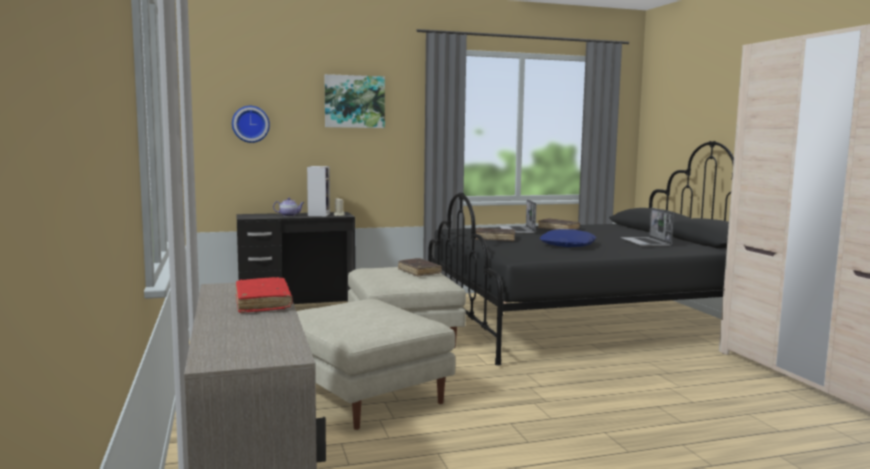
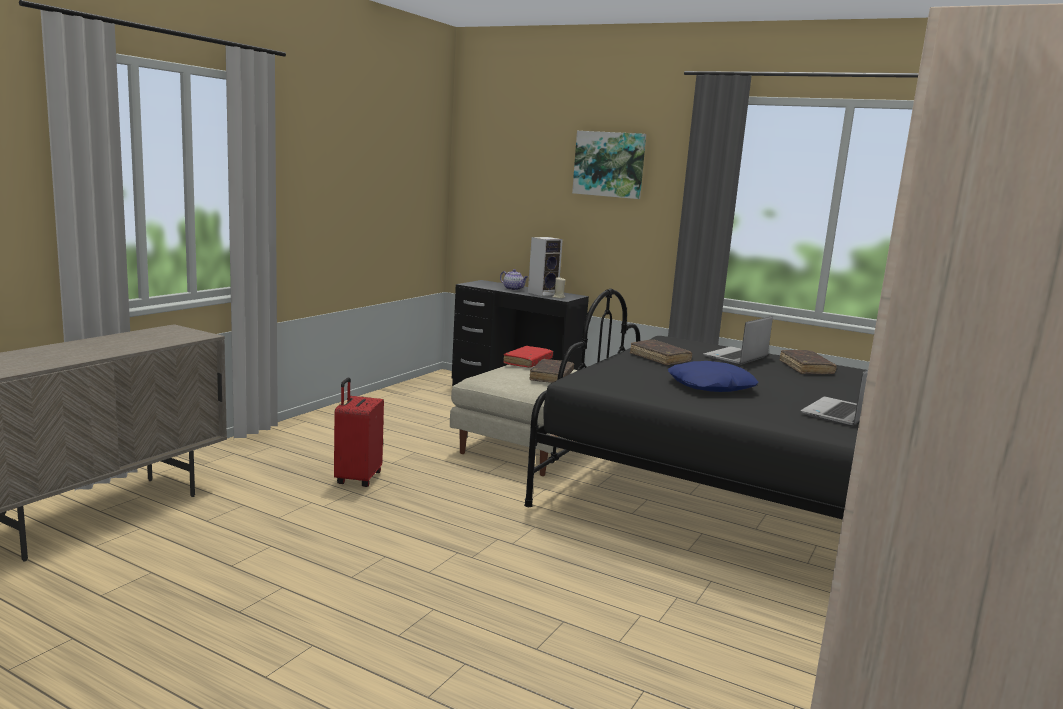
camera: 45 degrees right, 5 degrees up
(250, 124) = (503, 185): wall clock -> none
(263, 303) = (128, 345): red book -> red book (528, 362)
(362, 394) = (357, 478): beige ottoman -> red suitcase

